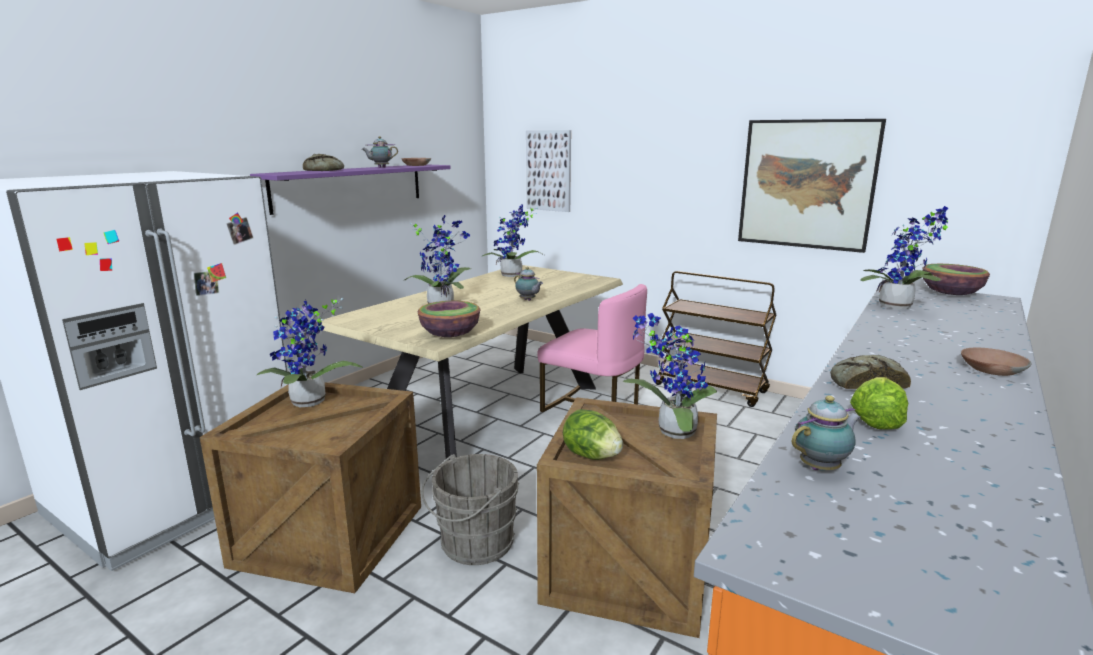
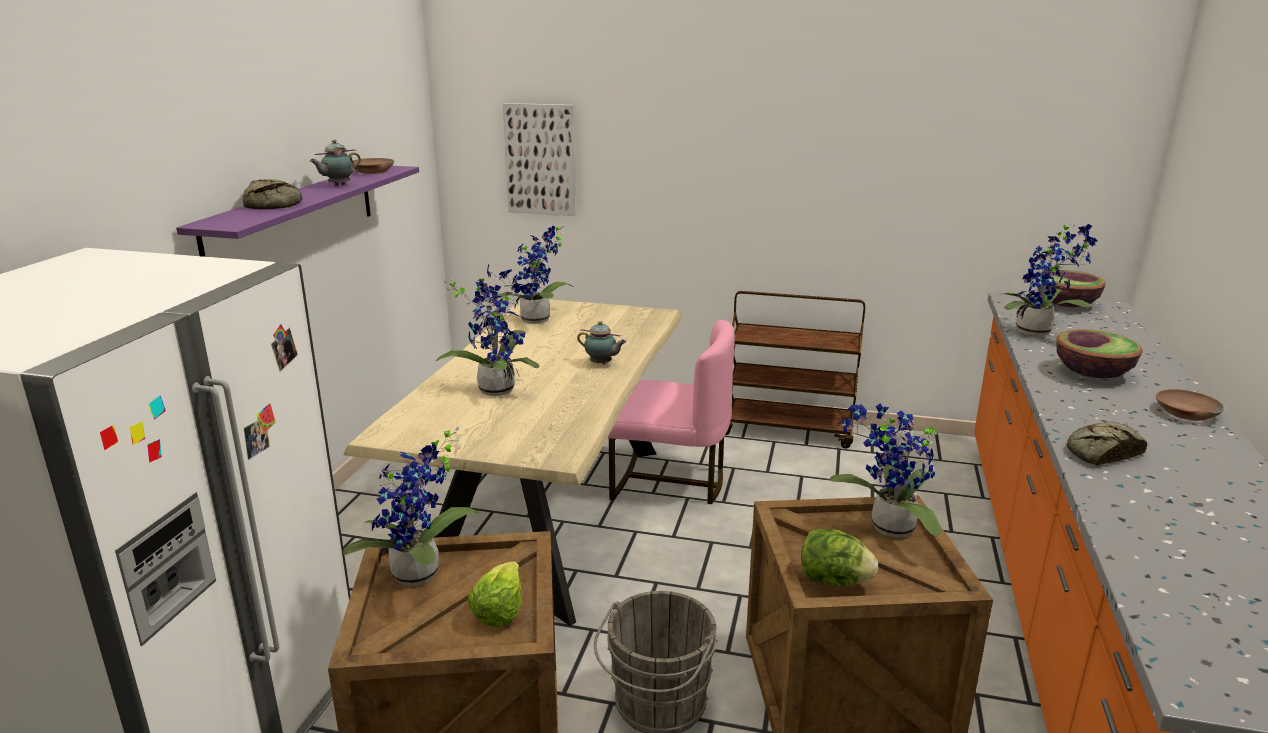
camera: 20 degrees left, 5 degrees up
(450, 335) = (563, 441): bowl -> bowl (1092, 374)
(806, 184) = (894, 179): picture -> none
(822, 467) = (1162, 575): teapot -> none
(876, 420) = (1151, 502): lettuce -> lettuce (499, 610)

